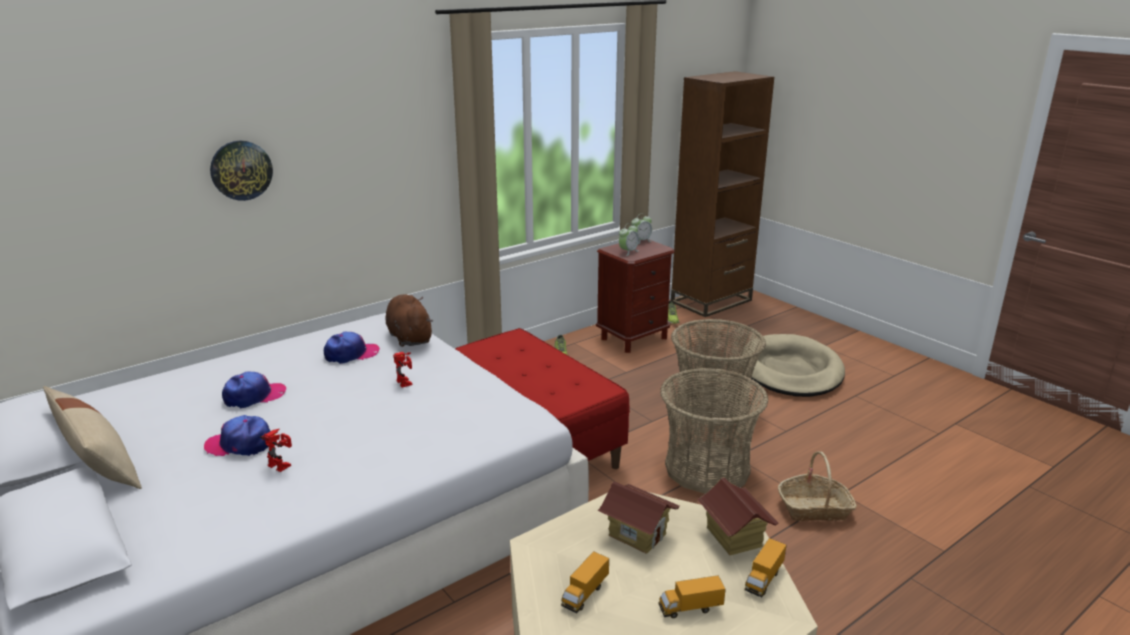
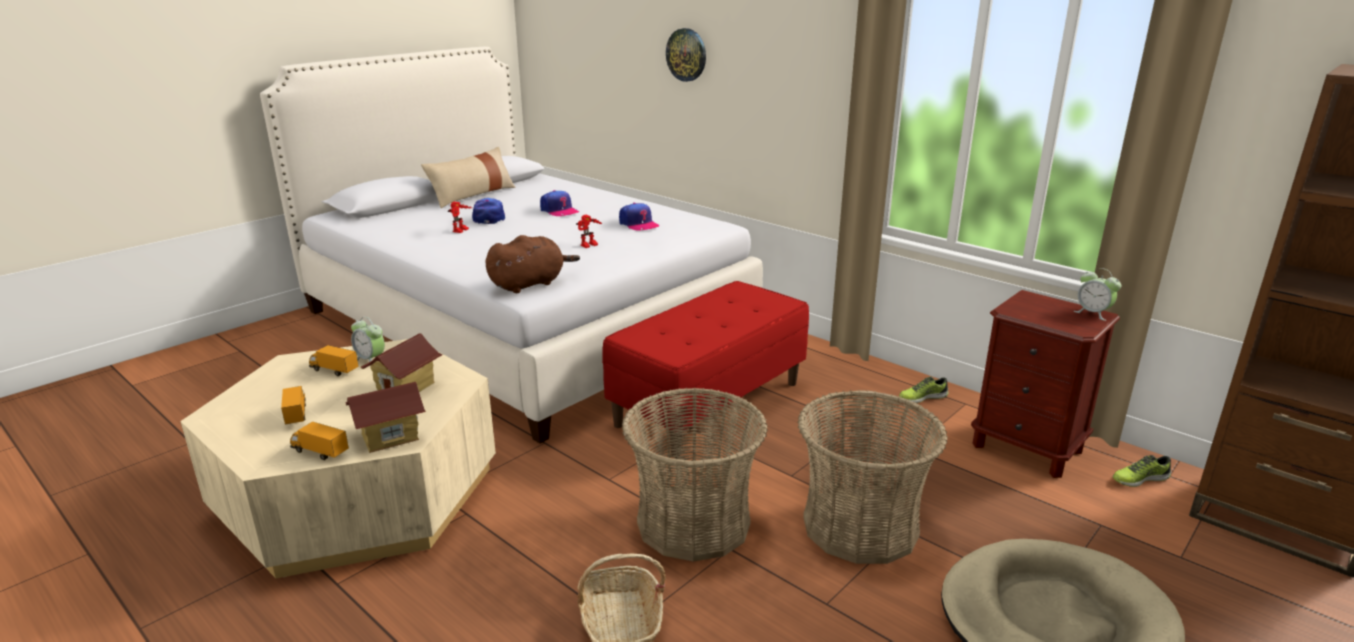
camera: 80 degrees right, 0 degrees up
(409, 337) = (680, 236): brown plush toy -> brown plush toy (529, 284)
(628, 252) = (1031, 307): alarm clock -> alarm clock (370, 359)

